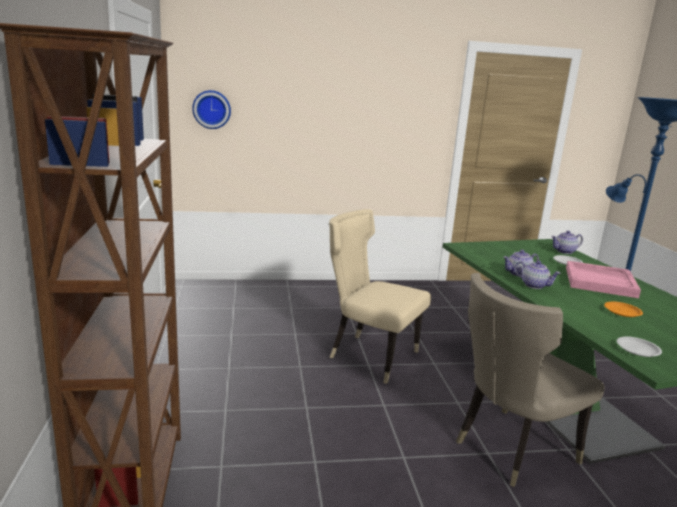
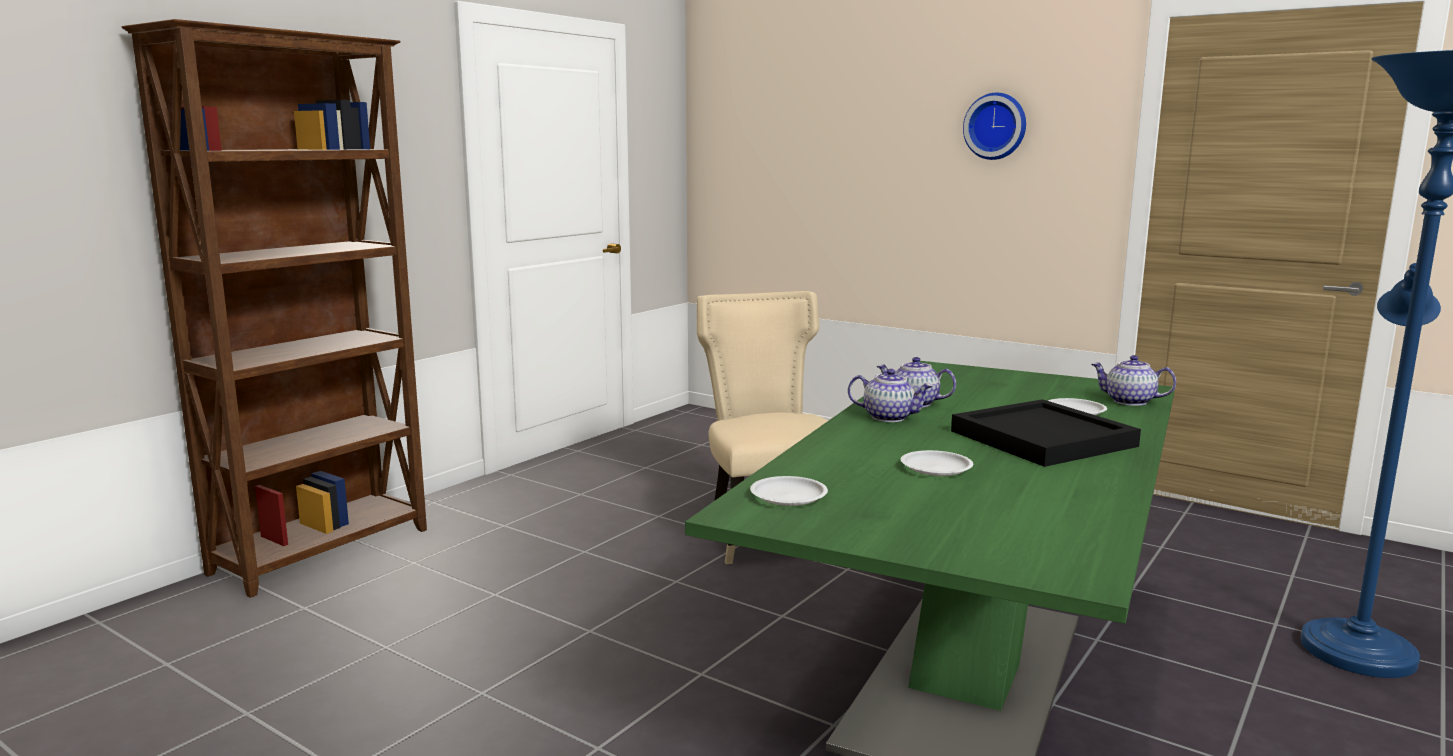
camera: 45 degrees right, 5 degrees down
(211, 109) = (738, 155): wall clock -> wall clock (996, 126)
(509, 450) = (740, 684): beige chair -> none
(534, 285) = (889, 417): teapot -> teapot turned 60 degrees counterclockwise
(600, 282) = (1044, 439): pink tray -> black tray
(622, 311) = (936, 468): orange plate -> white plate

